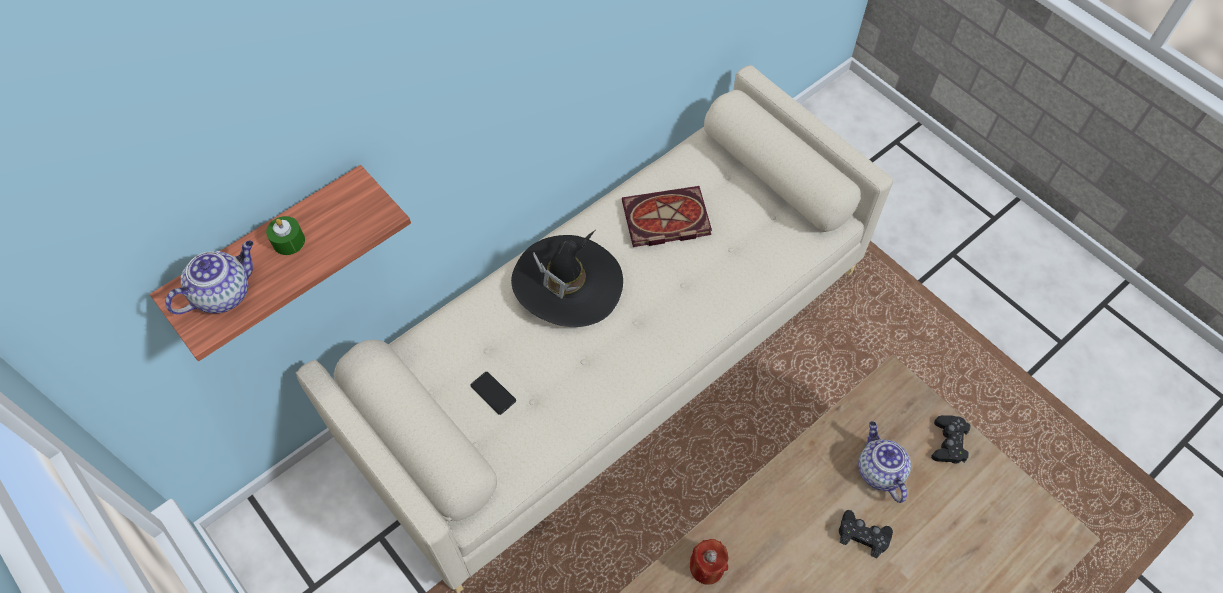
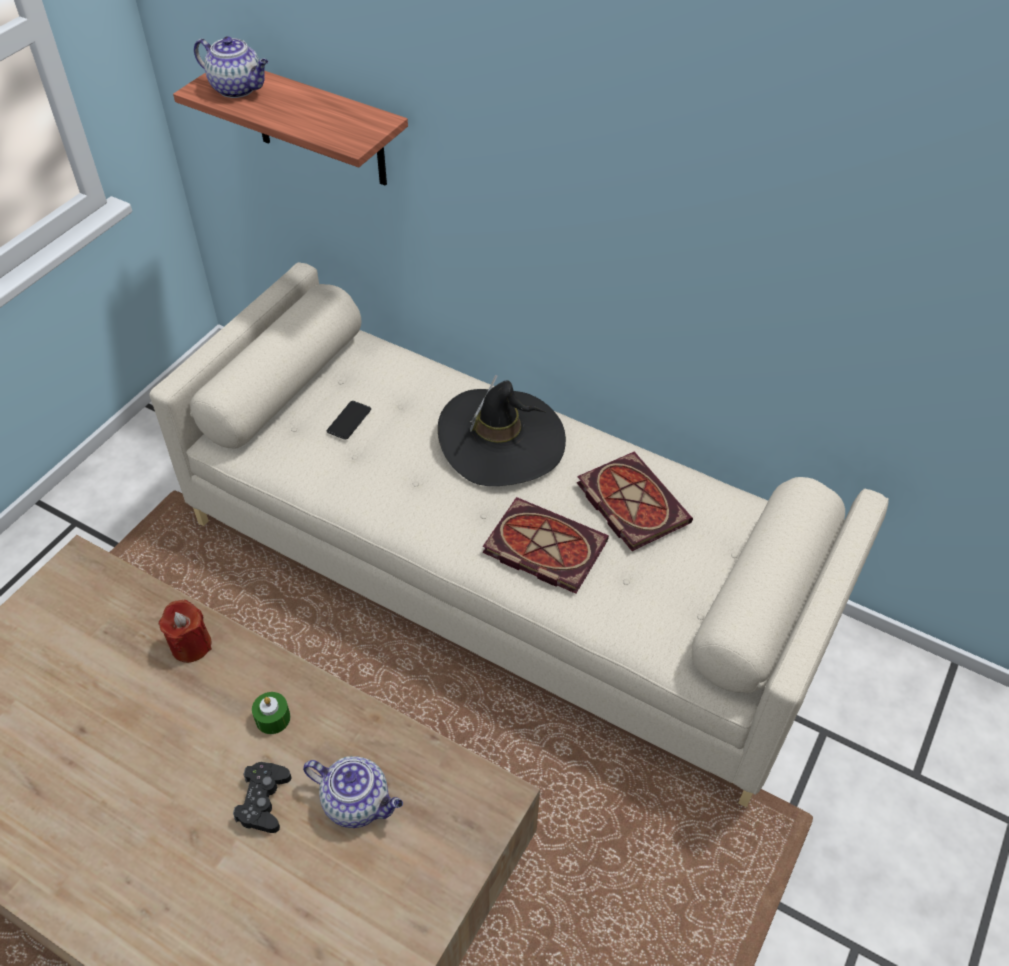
camera: 70 degrees right, 10 degrees down
(288, 241) = (303, 104): green candle -> green candle (273, 718)
(688, 290) = (541, 548): none -> book
(878, 470) = (358, 802): teapot -> teapot turned 60 degrees clockwise
(949, 442) = (426, 886): black game controller -> none

